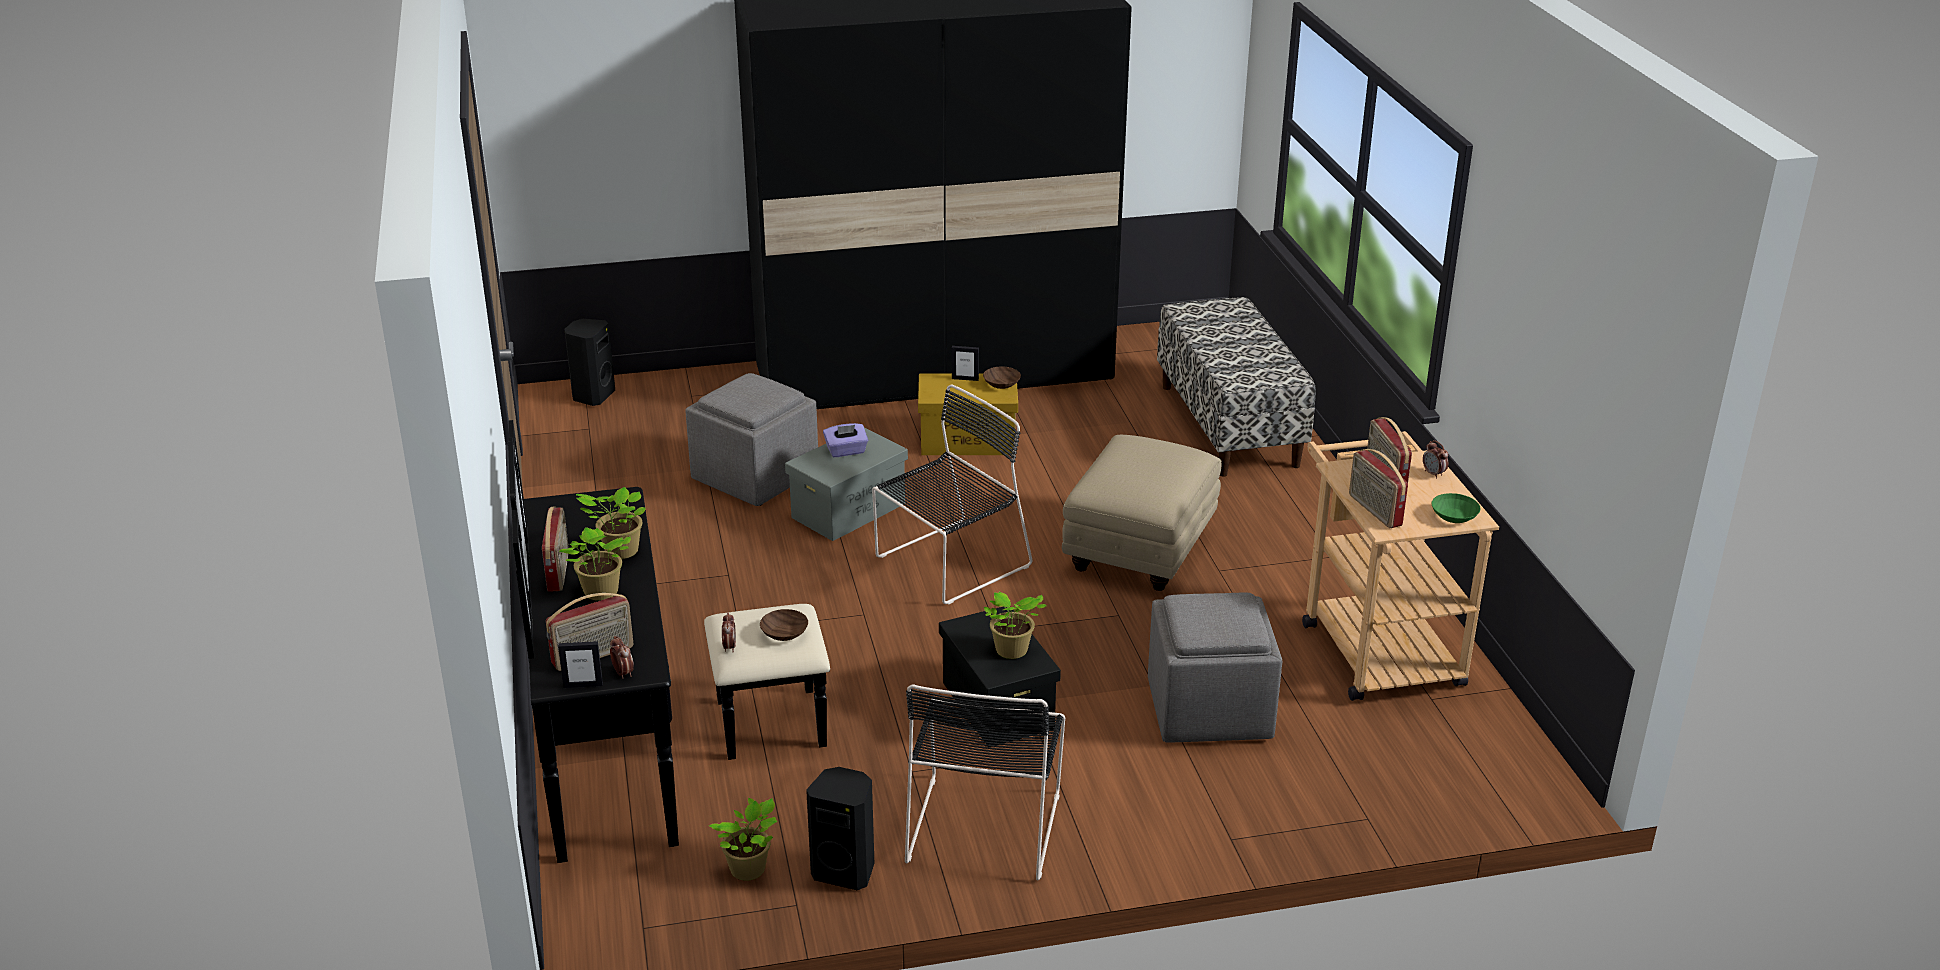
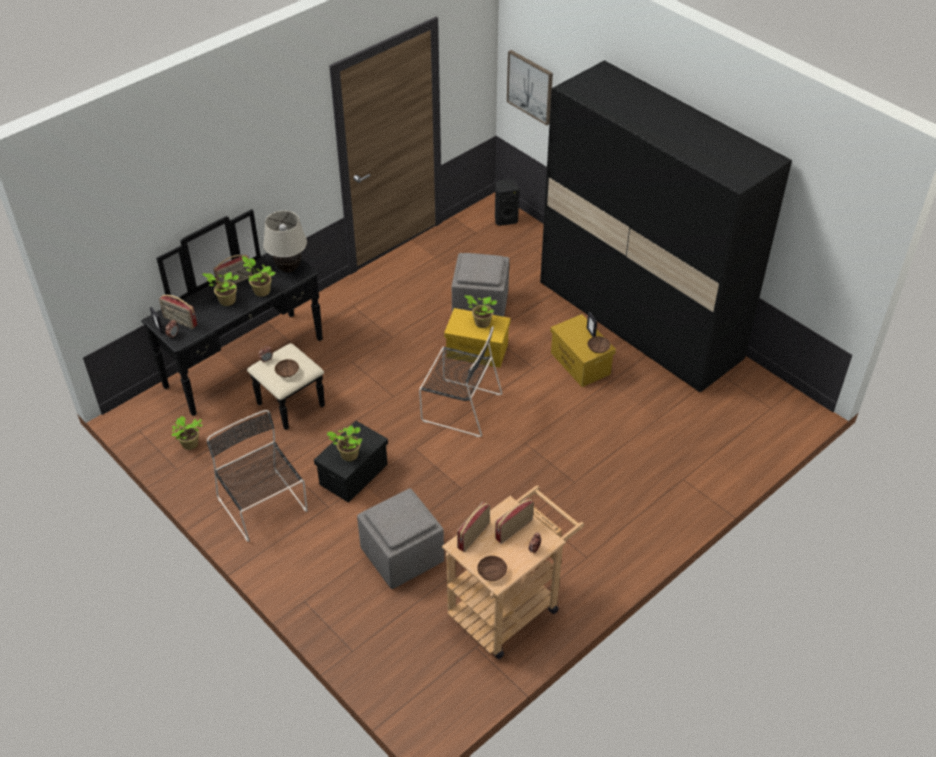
camera: 60 degrees right, 15 degrees up
(572, 131) = (530, 87): none -> picture
(597, 510) = (289, 269): none -> beige table lamp
(845, 871) = (205, 474): black speaker -> none
(846, 451) = (481, 323): purple tissue box -> potted plant
(848, 511) = (476, 351): grey storage box -> yellow storage box
(985, 823) = (263, 506): black chair -> black chair turned 75 degrees clockwise
(1139, 552) = (526, 474): beige ottoman -> none
(1229, 425) = (693, 462): bench -> none
(1454, 515) = (492, 572): green bowl -> brown bowl

